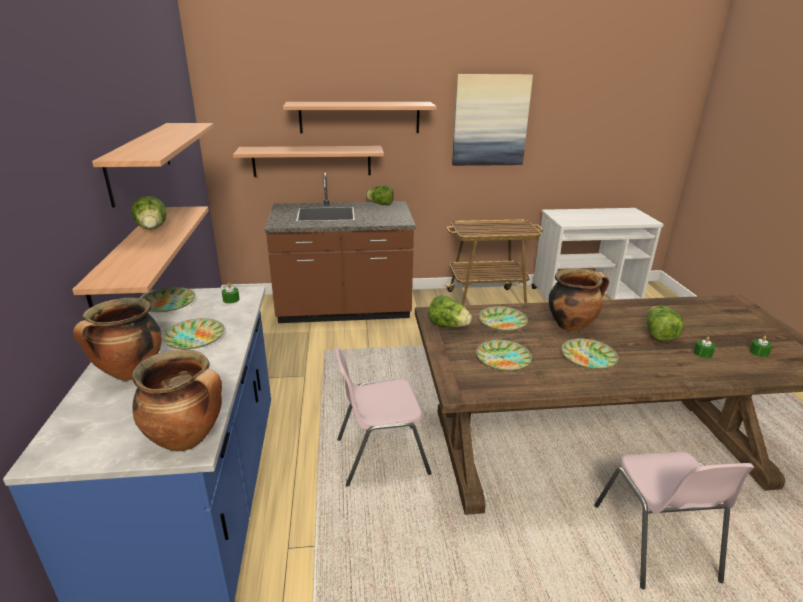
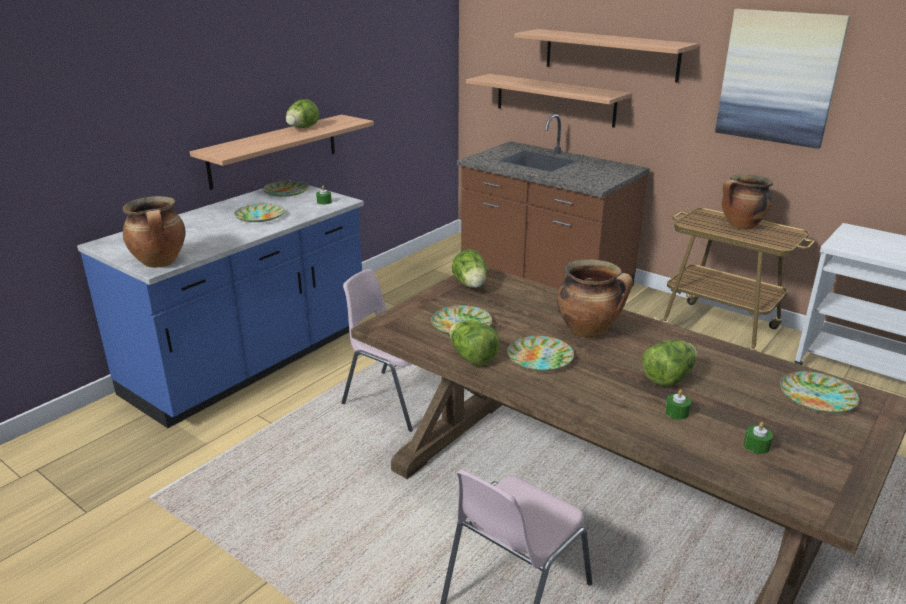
camera: 45 degrees right, 0 degrees up
(131, 373) = (197, 222): cooking pot -> cooking pot (741, 226)
(140, 161) = (323, 69): shelf -> none
(380, 204) = (612, 165): lettuce -> lettuce (472, 357)
(502, 321) = (526, 301): plate -> plate (817, 396)

